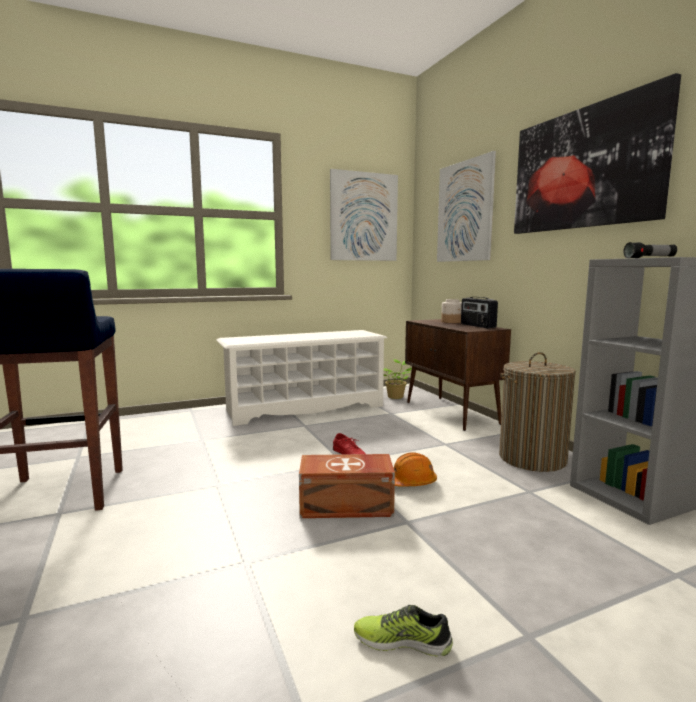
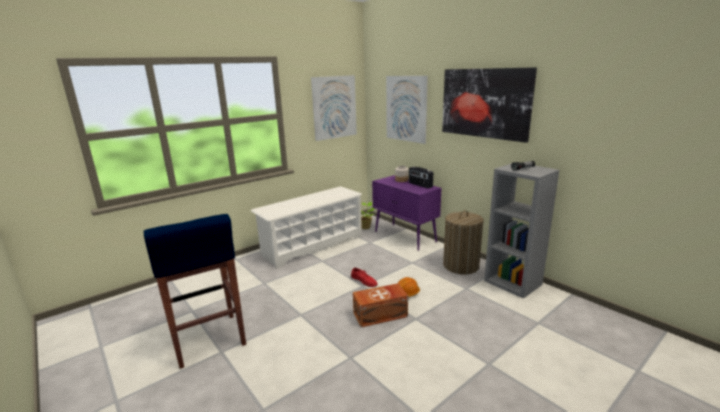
camera: 15 degrees left, 10 degrees up
(402, 641) = (441, 377): shoe -> none
(451, 413) = (405, 237): brown cabinet -> purple cabinet

